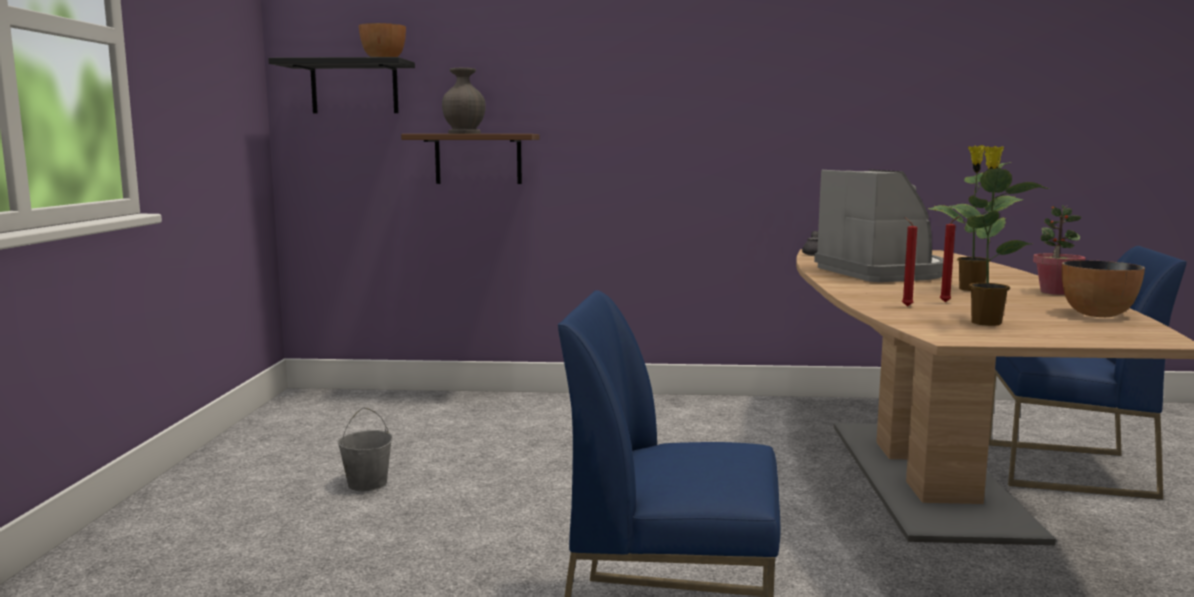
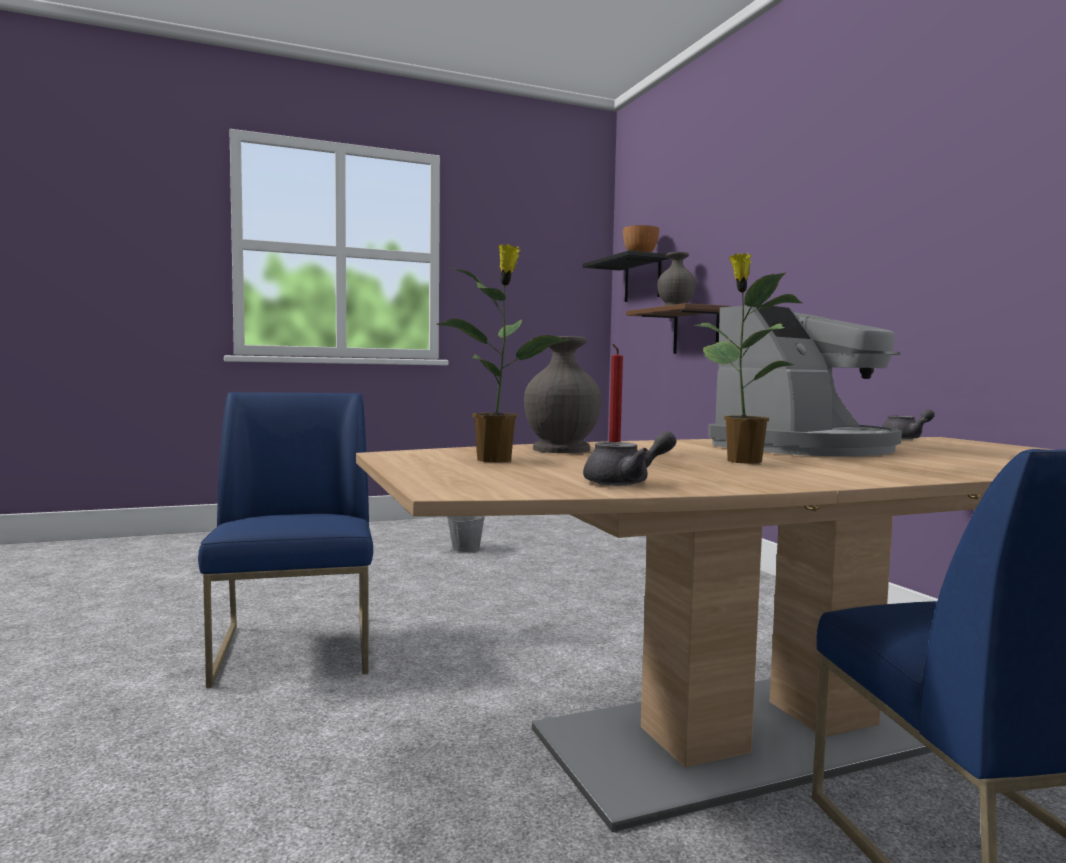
camera: 65 degrees right, 5 degrees down
(905, 306) = (562, 449): red candle -> grey vase
(1055, 292) = (806, 478): potted plant -> none
(1097, 314) = (626, 482): bowl -> grey teapot

